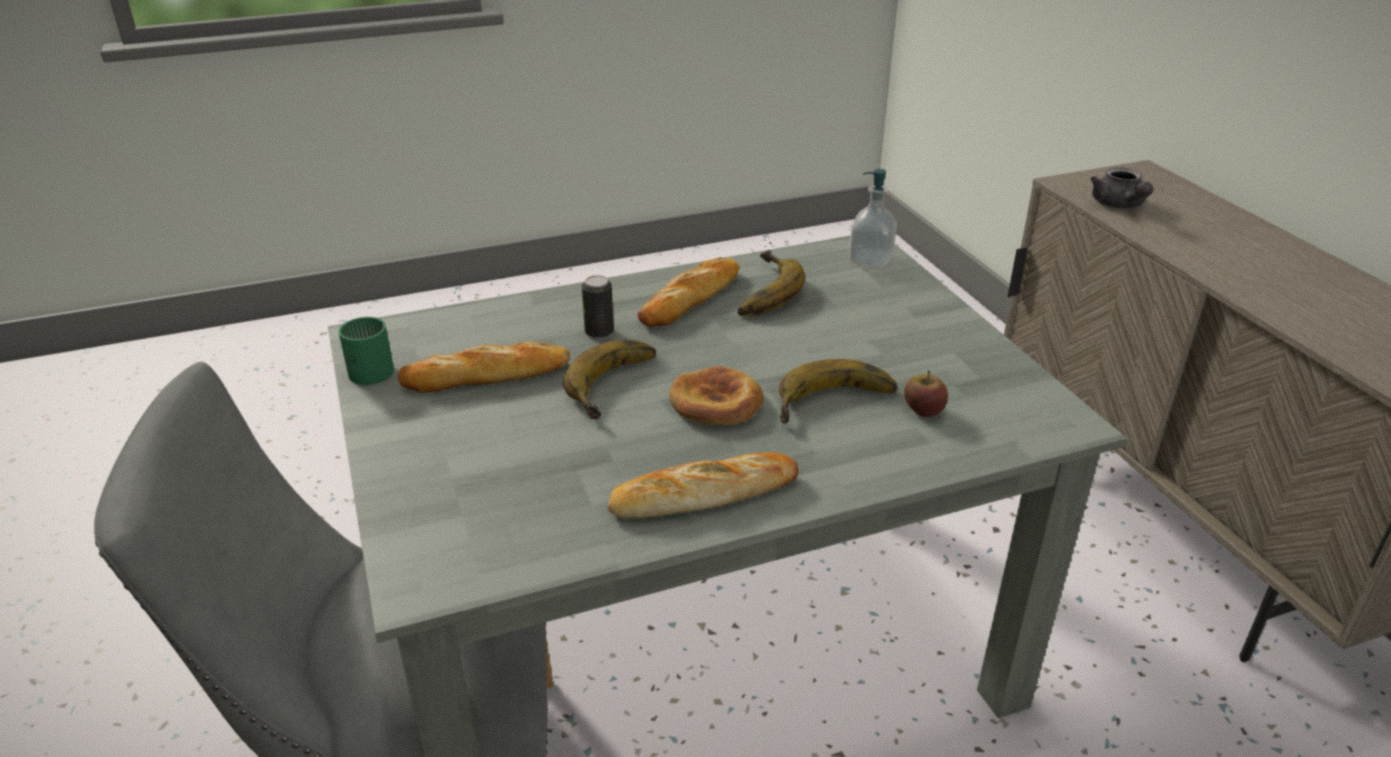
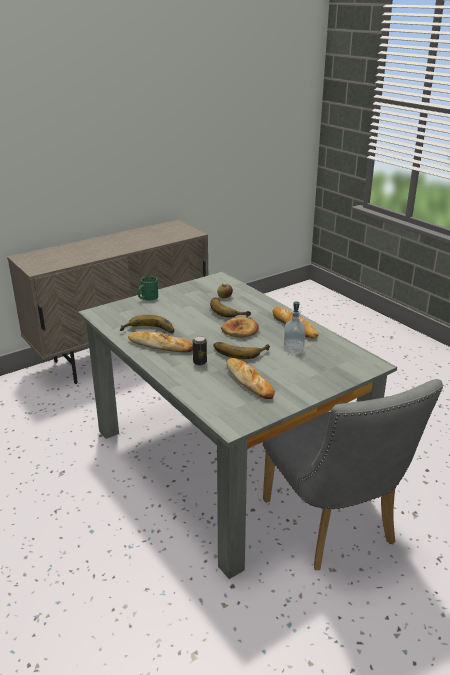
camera: 105 degrees left, 5 degrees down
(369, 367) = (260, 415): green mug -> green mug (147, 297)
(870, 259) = (110, 311): soap dispenser -> soap dispenser (293, 346)
(1119, 205) = (60, 262): grey teapot -> none

